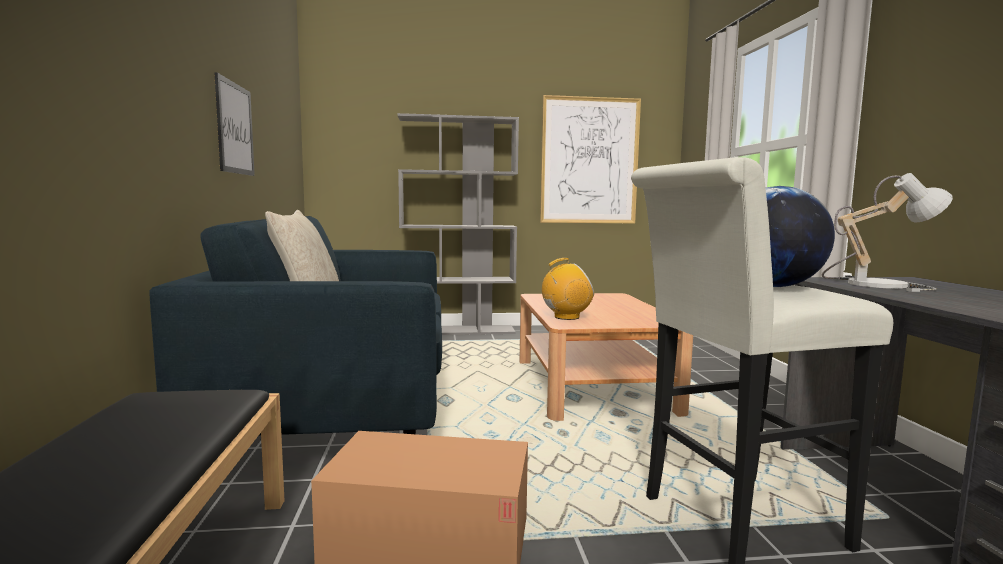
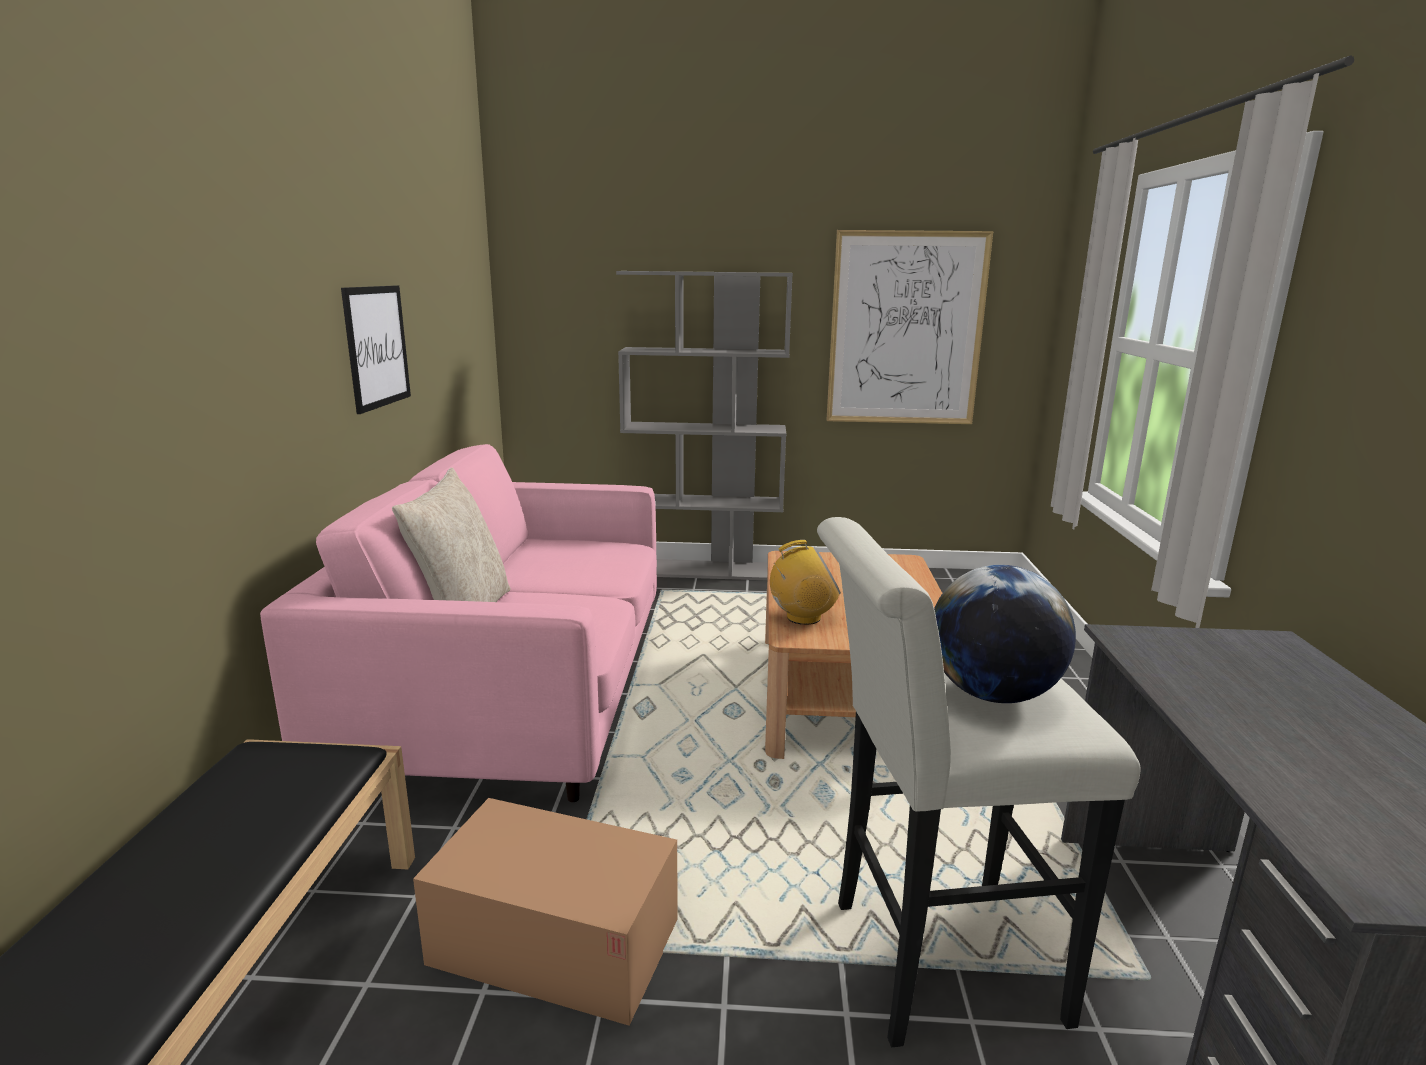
camera: 10 degrees right, 10 degrees up
(342, 402) = (517, 700): blue sofa -> pink sofa
(877, 284) = (1201, 660): table lamp -> none

